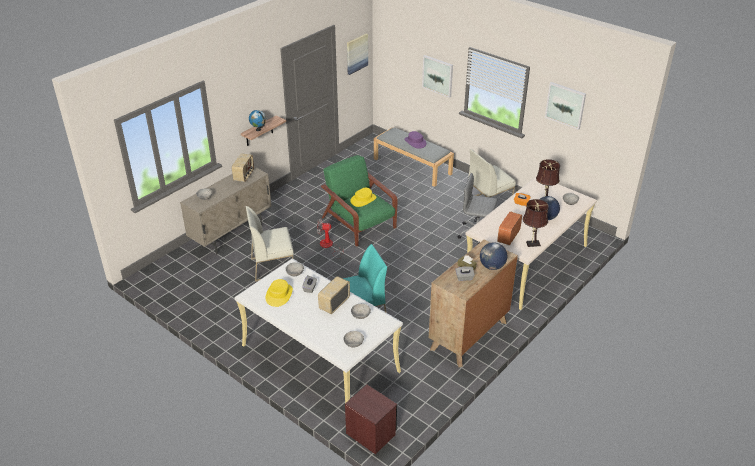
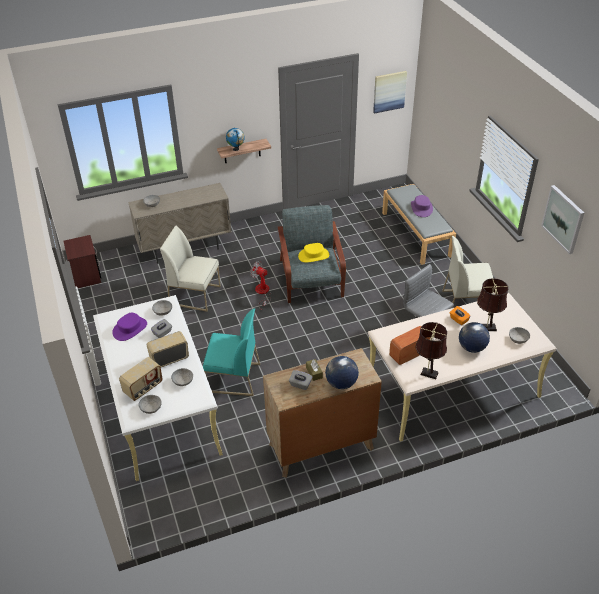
camera: 30 degrees right, 5 degrees up
(244, 176) = (205, 193): radio -> radio (143, 388)
(279, 295) = (130, 329): yellow hat -> purple hat
(359, 223) = (311, 279): green armchair -> grey armchair
(371, 434) = (143, 506): brown nightstand -> brown nightstand (86, 276)
(438, 76) = (460, 139): picture -> none

